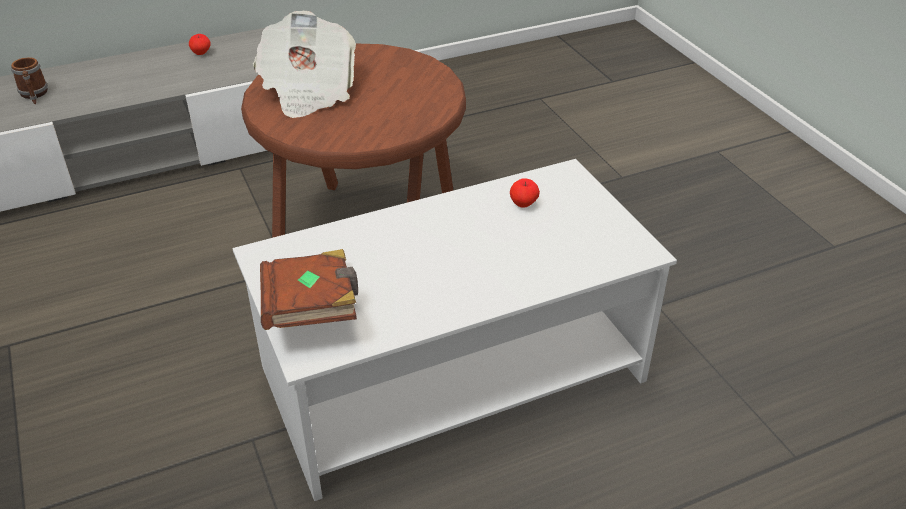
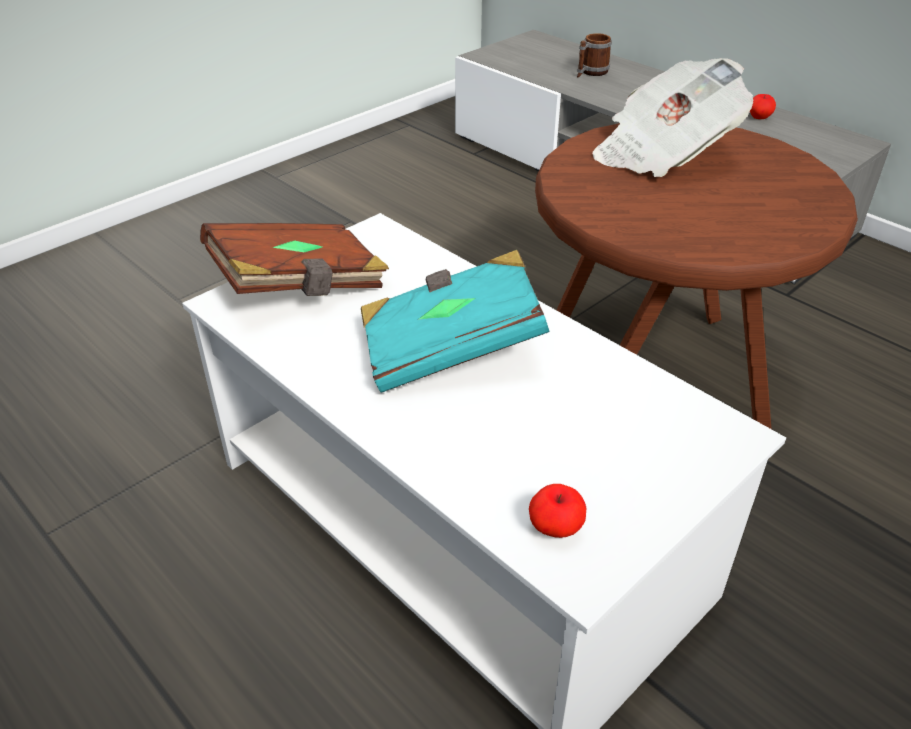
camera: 70 degrees right, 0 degrees up
(437, 252) = (450, 349): none -> turquoise book
(523, 204) = (611, 404): apple -> apple (555, 528)

